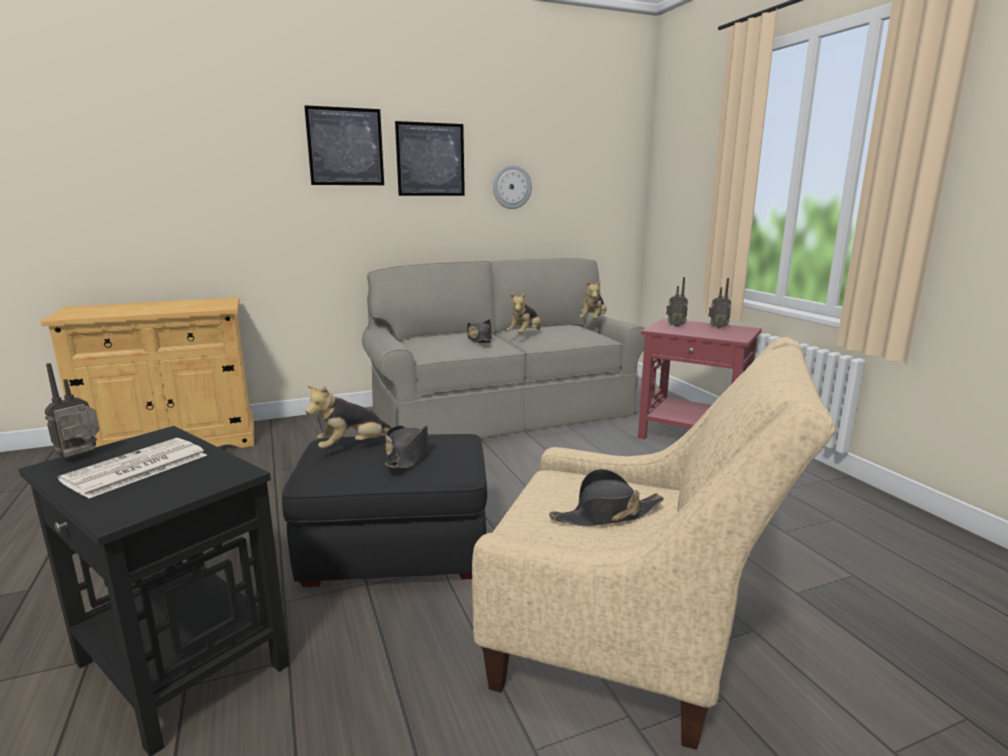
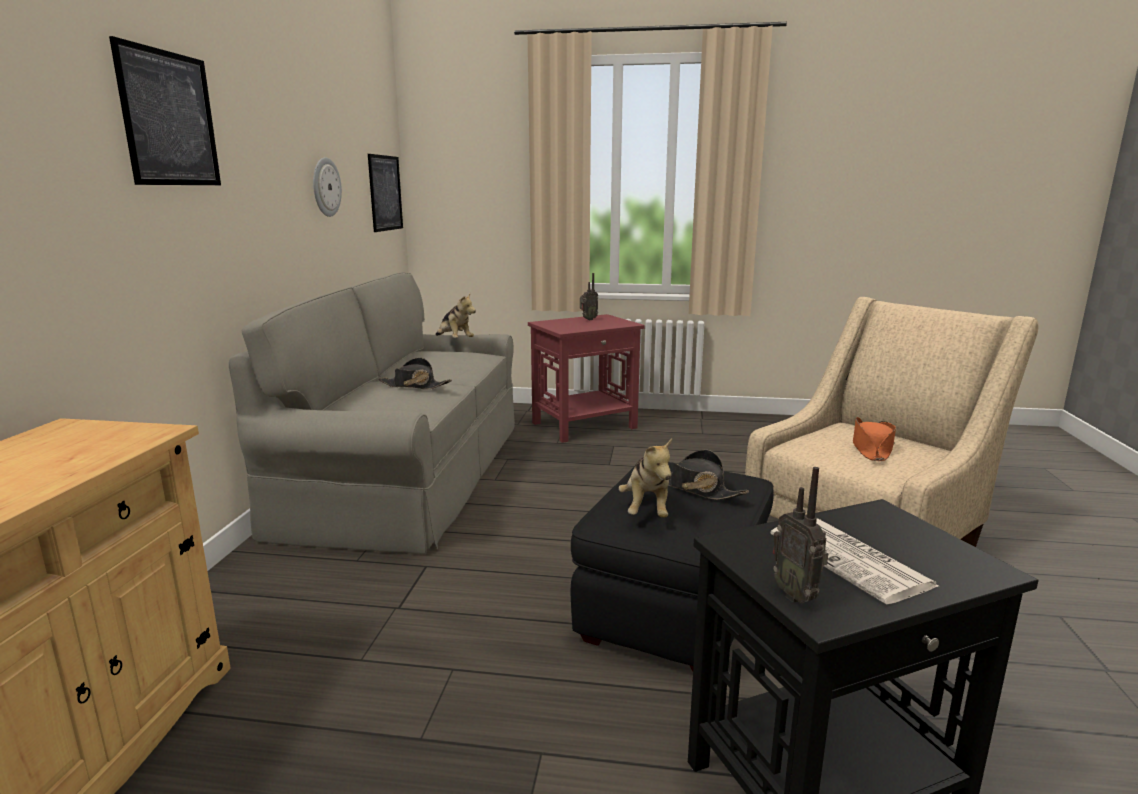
camera: 60 degrees left, 0 degrees up
(430, 159) = (258, 146): picture -> picture (385, 193)
(525, 335) = (432, 369): plush toy -> none
(606, 515) = (871, 448): black hat -> orange hat
(676, 325) = (562, 325): radio -> none

